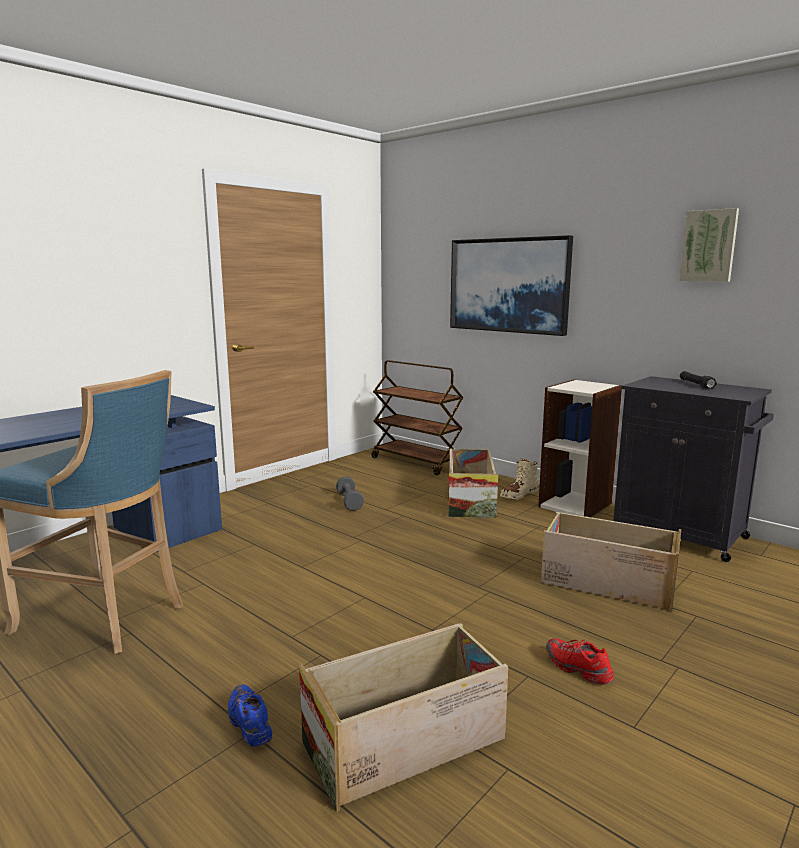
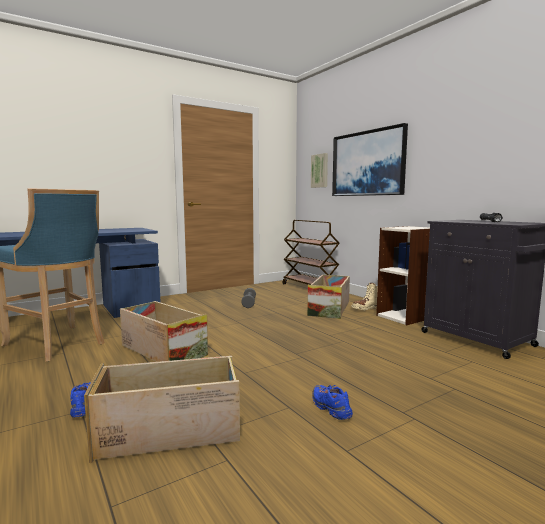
camera: 15 degrees right, 5 degrees down
(577, 669) = (330, 408): red shoe -> blue shoe
(606, 583) = (394, 361): crate -> crate (162, 350)
(709, 246) = (501, 116): picture -> picture (320, 171)

